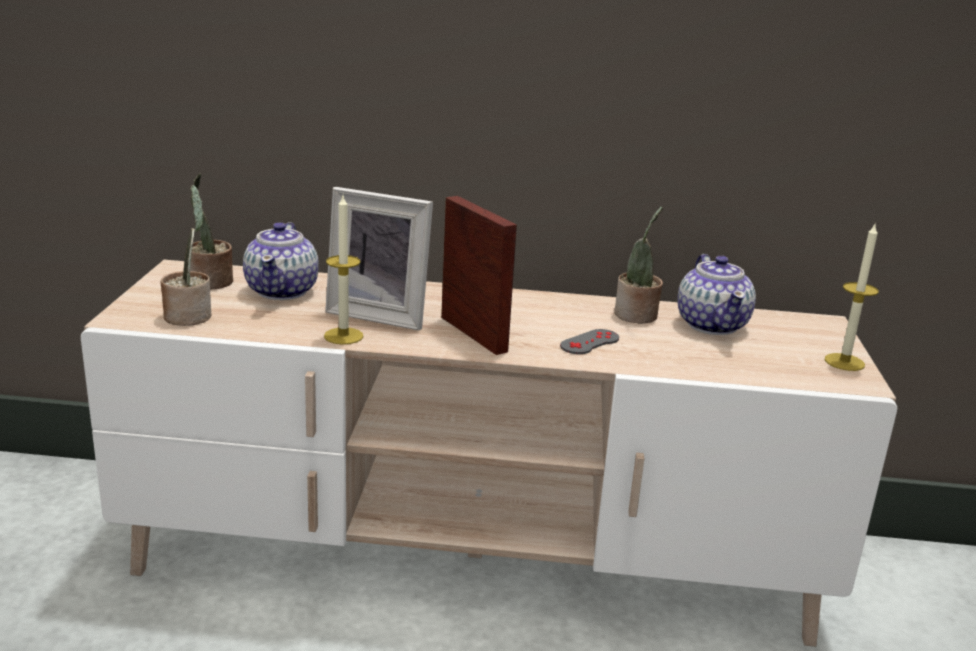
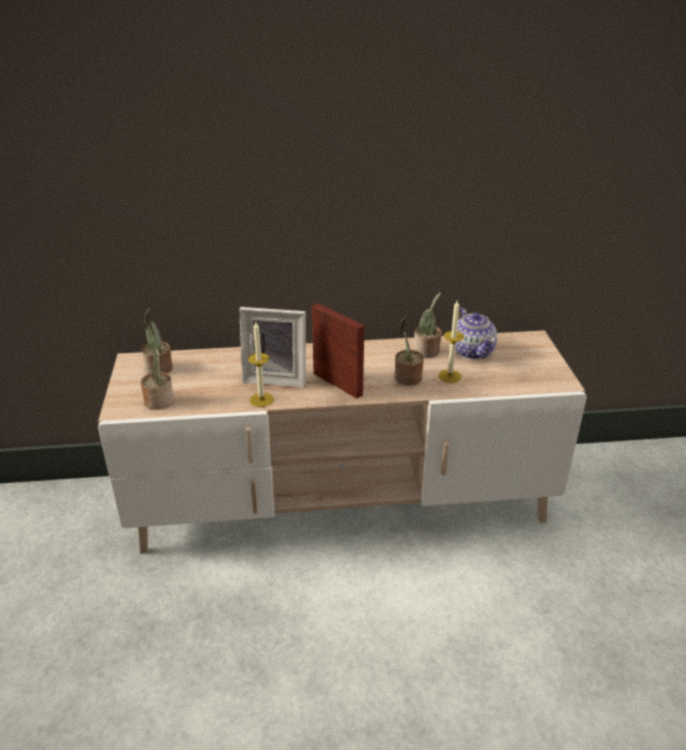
camera: 10 degrees left, 10 degrees up
(283, 291) = (207, 368): teapot -> none
(590, 342) = (407, 378): grey game controller -> potted plant
(844, 362) = (552, 368): candle -> candle (449, 376)

